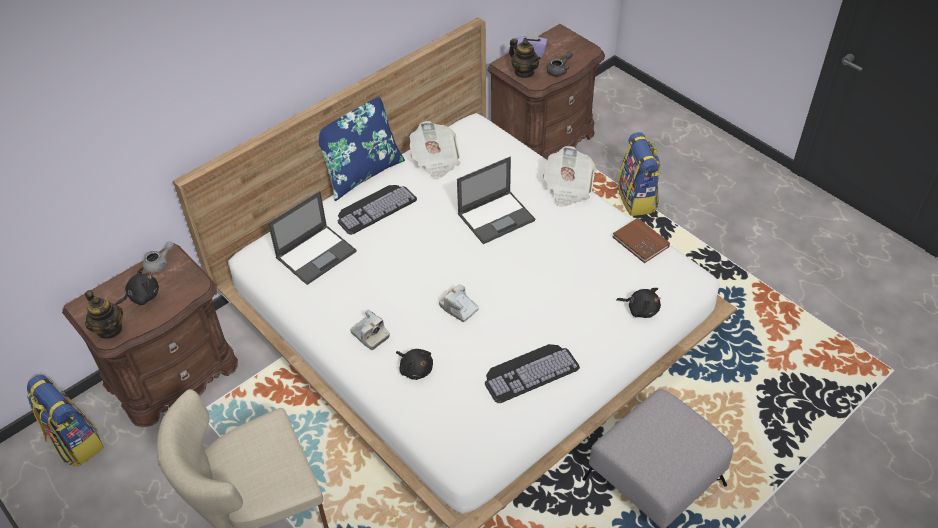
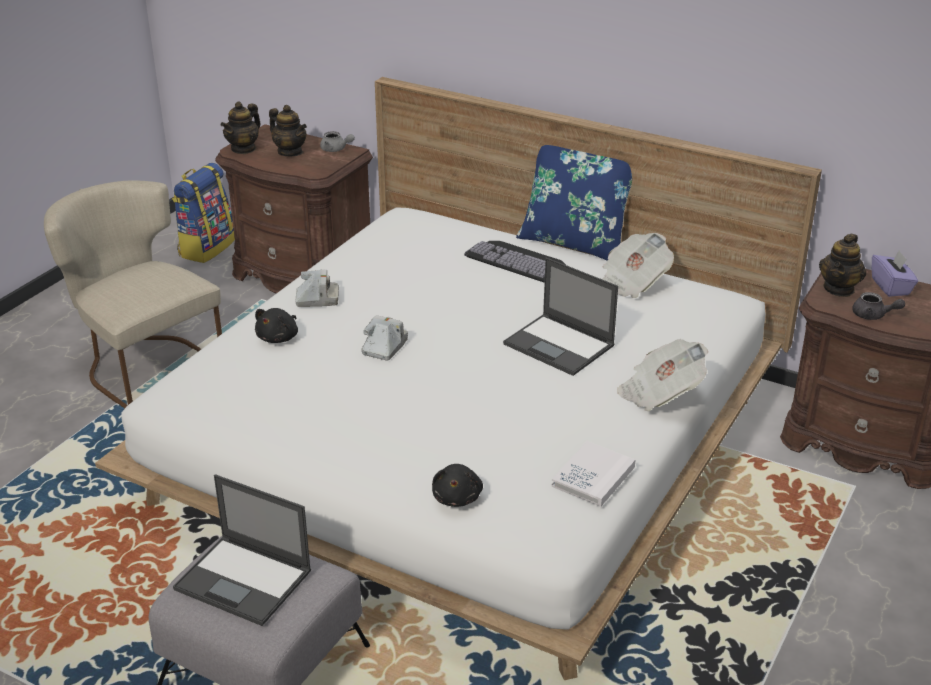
camera: 70 degrees right, 15 degrees down
(142, 296) = (290, 152): black plush toy -> teapot
(316, 254) = (422, 243): laptop -> laptop (245, 580)
(370, 335) = (317, 299): camera -> camera turned 120 degrees counterclockwise
(530, 371) = (304, 417): keyboard -> none
(637, 199) = (816, 562): backpack -> none
(640, 242) = (593, 476): brown book -> white book

